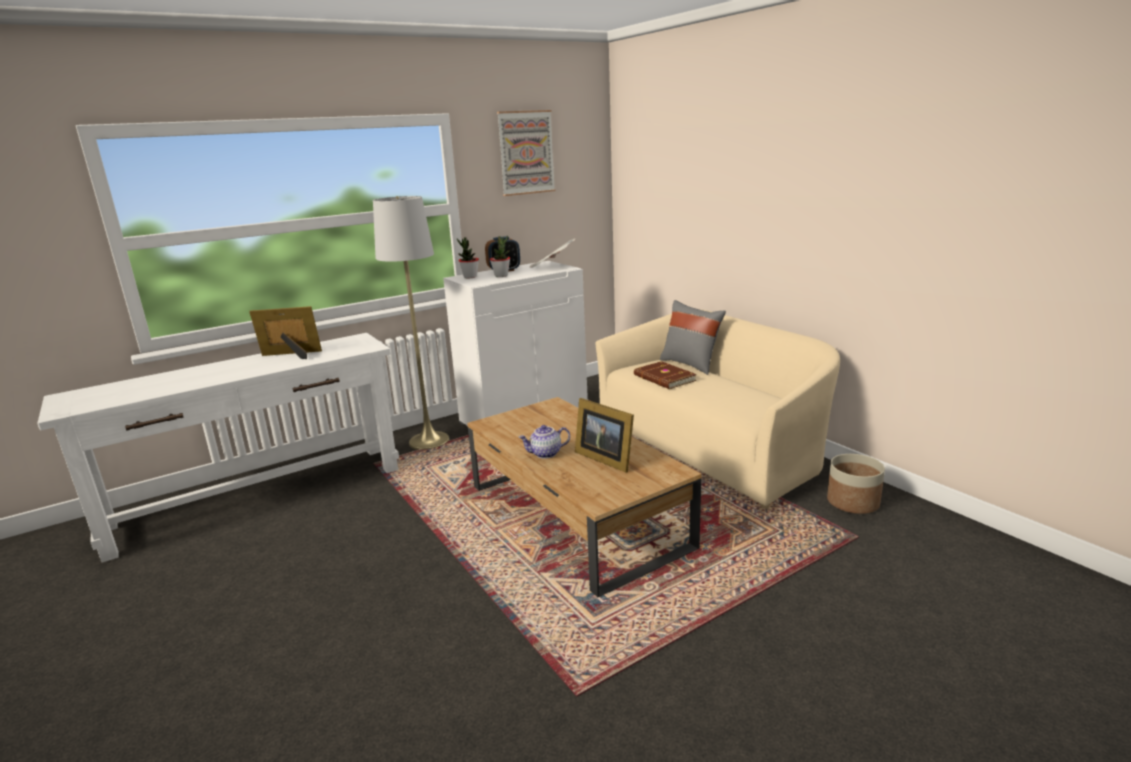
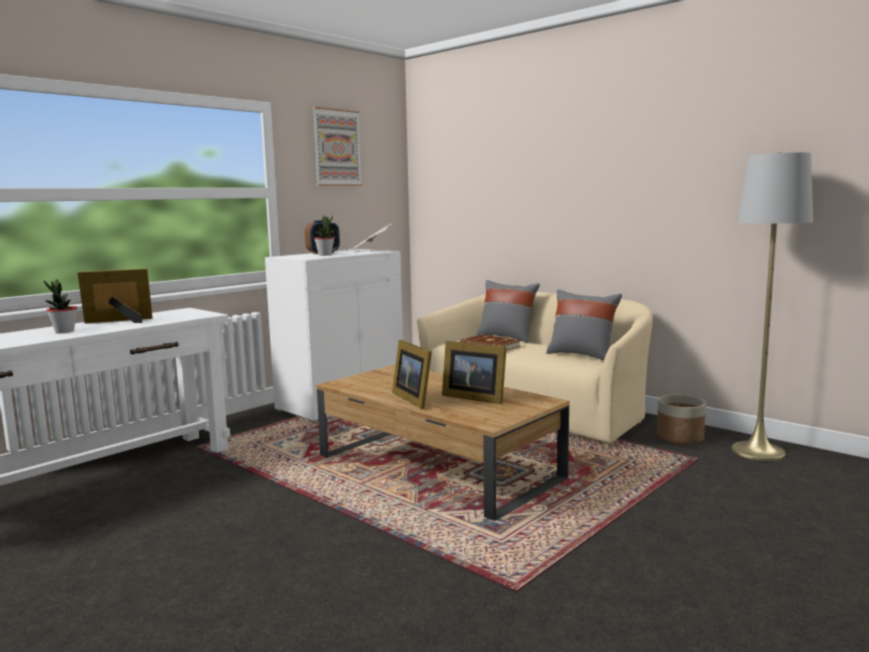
camera: 15 degrees left, 10 degrees down
(429, 441) = (249, 426): grey floor lamp -> grey floor lamp (758, 451)
(470, 277) = (293, 256): potted plant -> potted plant (64, 331)
(545, 454) = (414, 398): teapot -> picture frame
(755, 400) = (582, 355): none -> grey pillow

